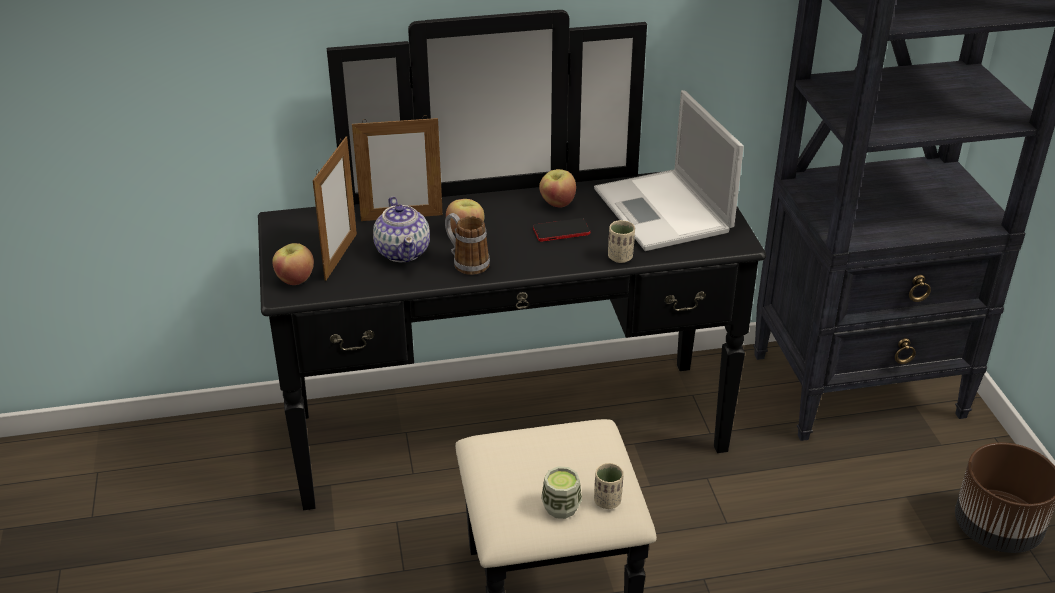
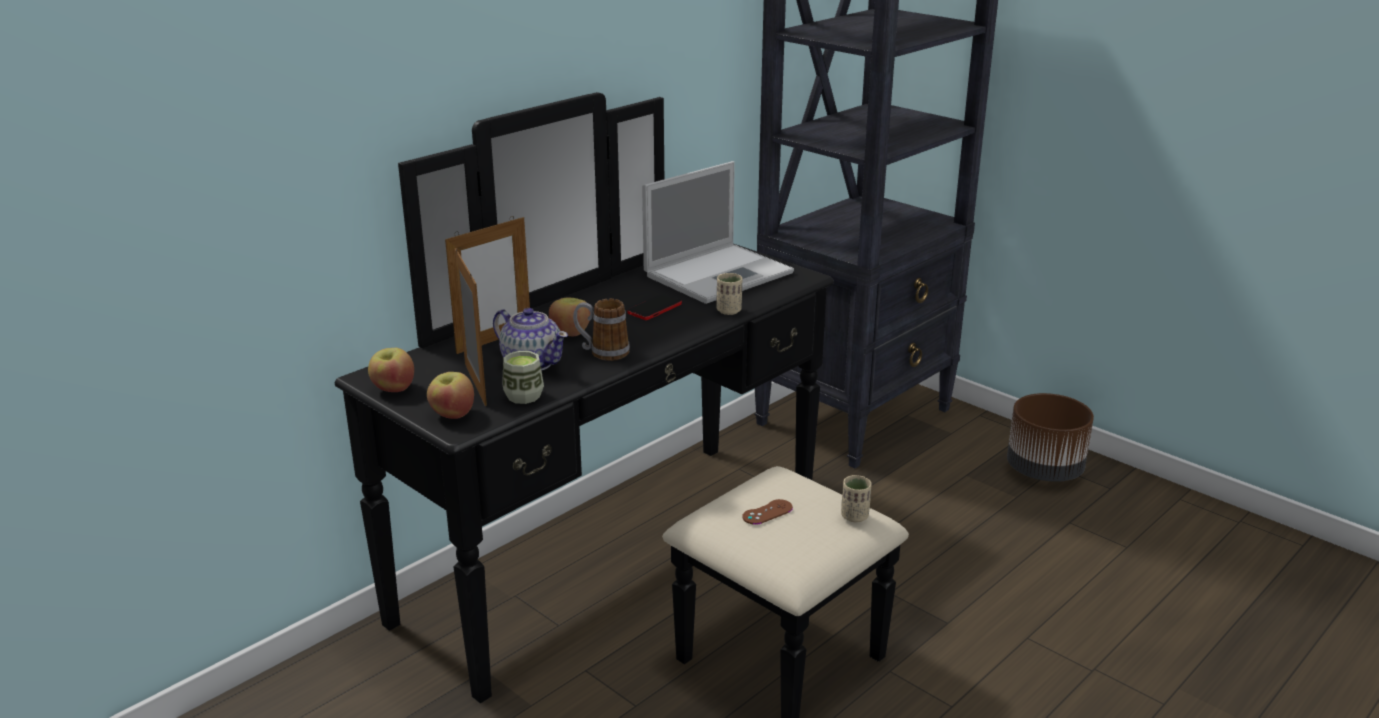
camera: 35 degrees left, 10 degrees down
(539, 462) = (767, 512): none -> brown game controller
(557, 203) = (623, 291): apple -> apple (393, 389)
(561, 507) = (825, 536): cup -> cup (523, 396)
(664, 212) = (720, 273): laptop -> laptop turned 75 degrees counterclockwise

